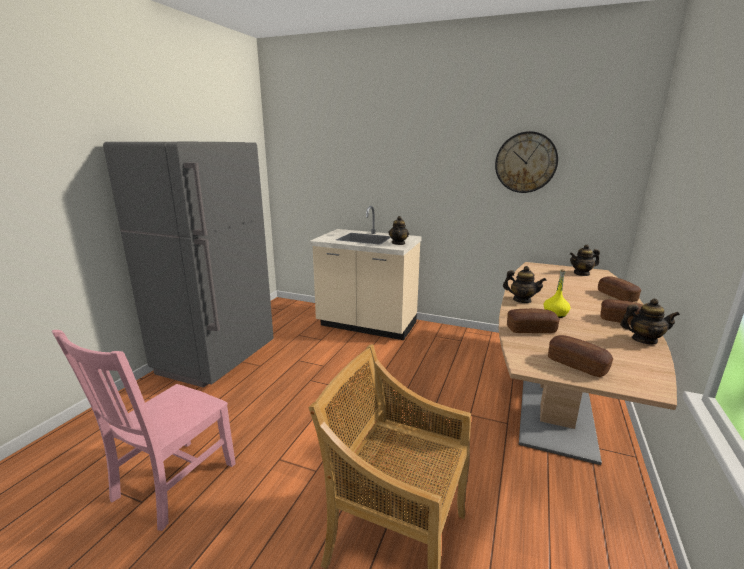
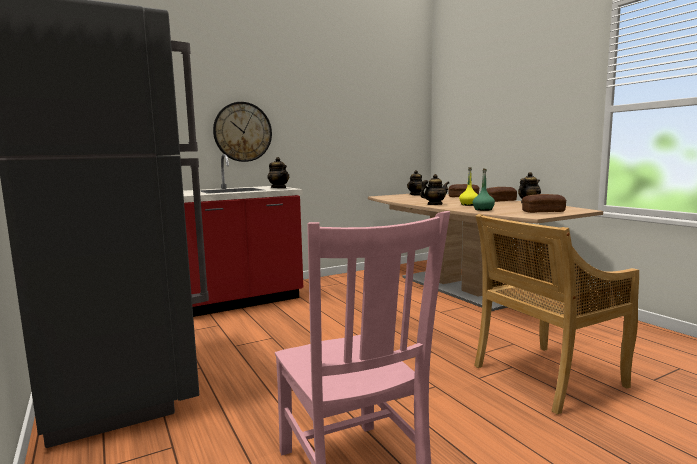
camera: 50 degrees left, 10 degrees down
(366, 326) = (241, 301): beige counter -> red counter
(525, 162) = (356, 107): wall clock -> wall clock (242, 132)
(531, 329) = (483, 209): bread -> green bottle

